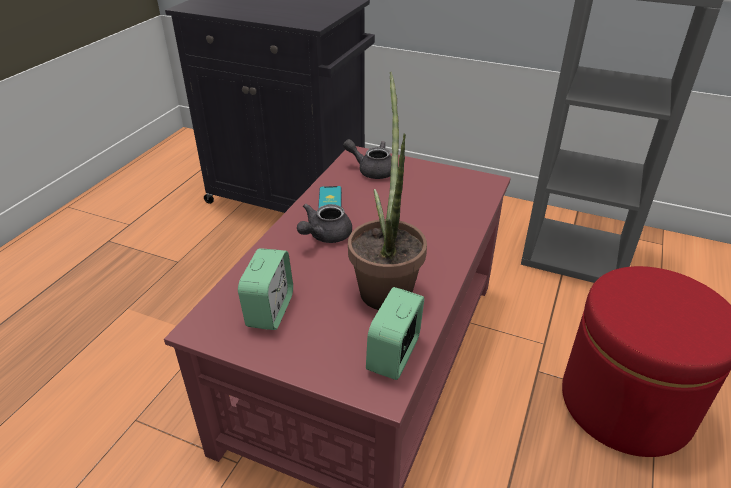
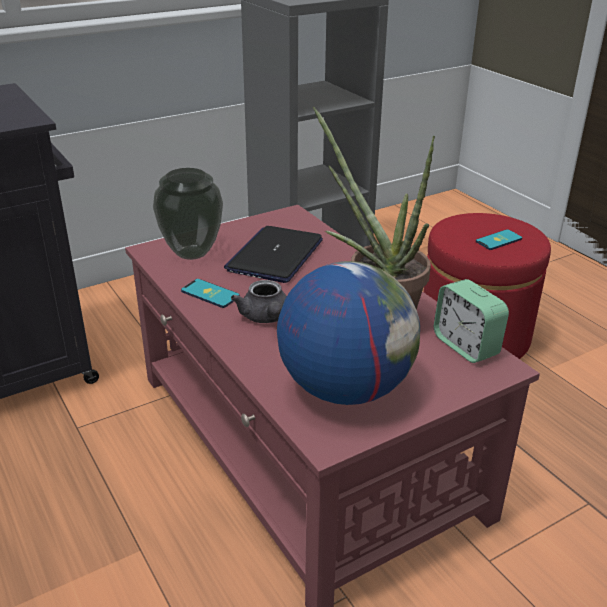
camera: 55 degrees left, 5 degrees down
(270, 310) = (345, 388): alarm clock -> globe
(372, 170) = (192, 254): grey teapot -> vase
(415, 202) = (275, 255): none -> laptop
(665, 318) = (498, 240): none -> phone

